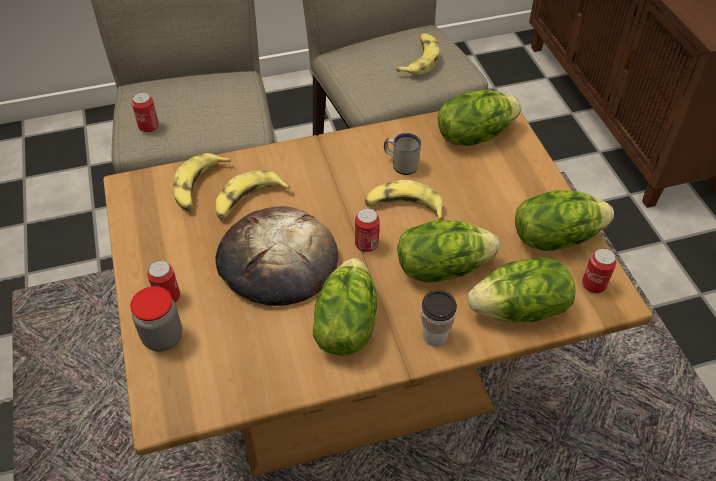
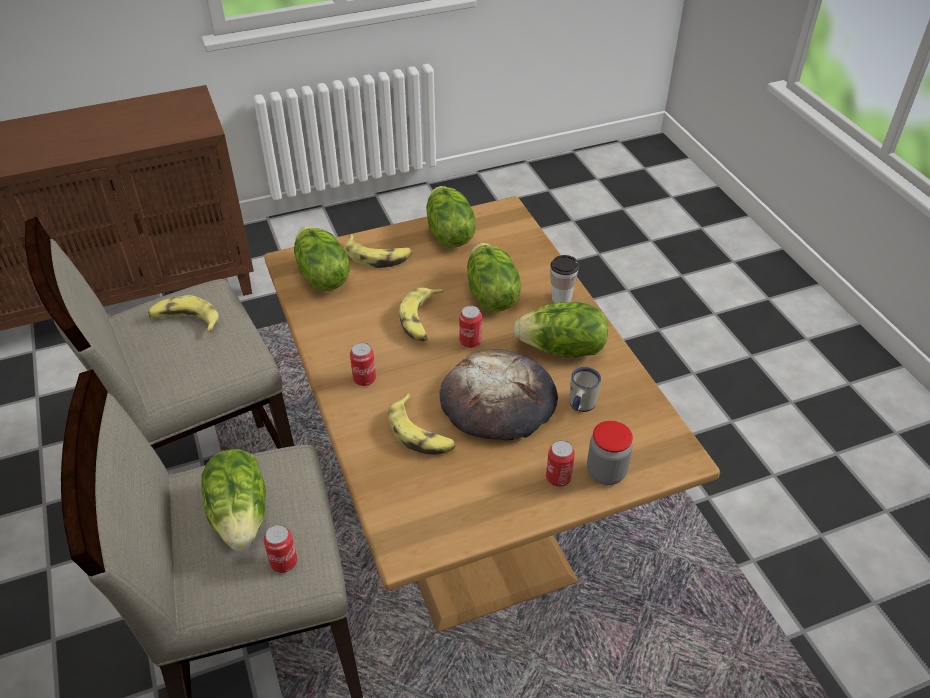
camera: 95 degrees left, 5 degrees down
(199, 187) = (402, 479): banana -> banana (378, 256)
(401, 164) = (363, 323): white mug -> white mug (580, 406)
(520, 310) = (526, 254): lettuce -> lettuce (241, 514)
(593, 285) = (494, 218): can -> can (364, 379)

